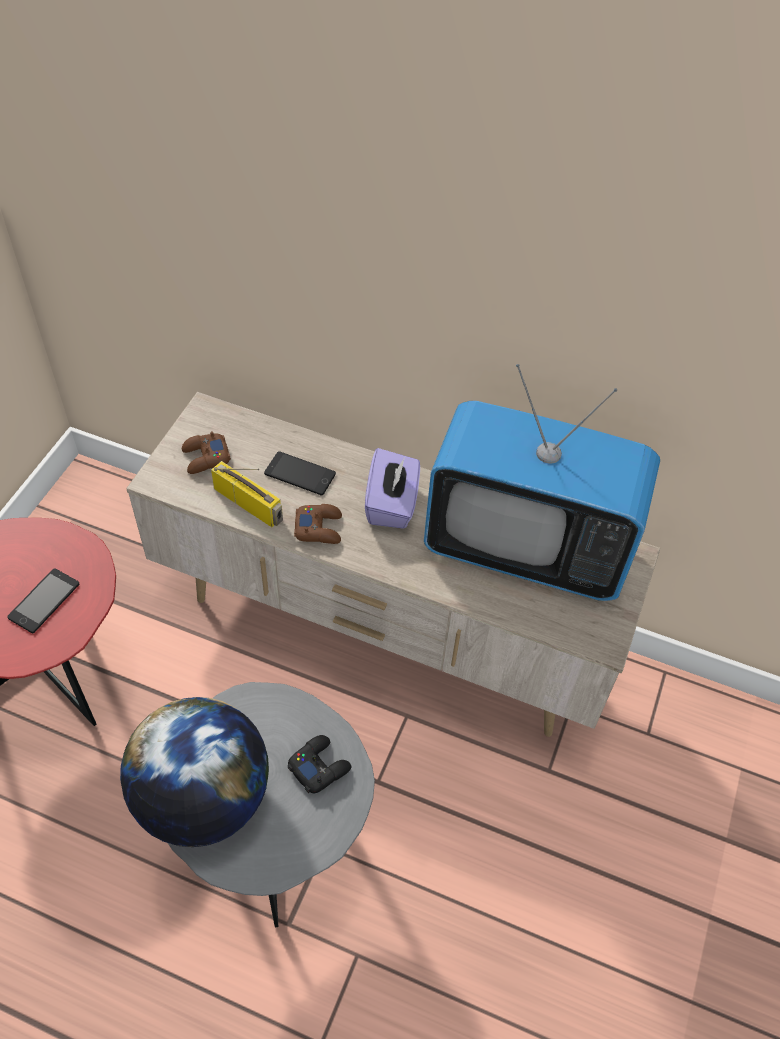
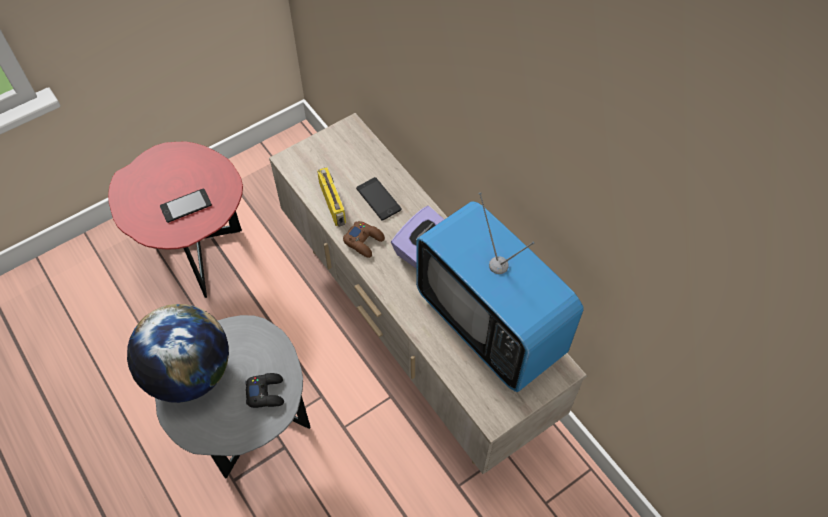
camera: 35 degrees right, 5 degrees up
(205, 458) = (328, 160): brown game controller -> none

